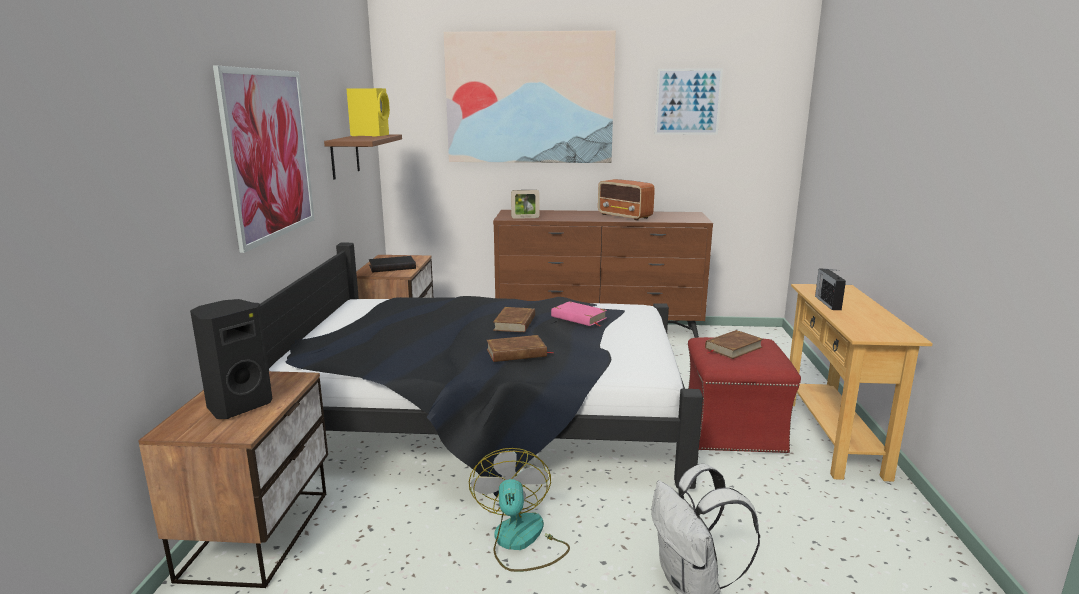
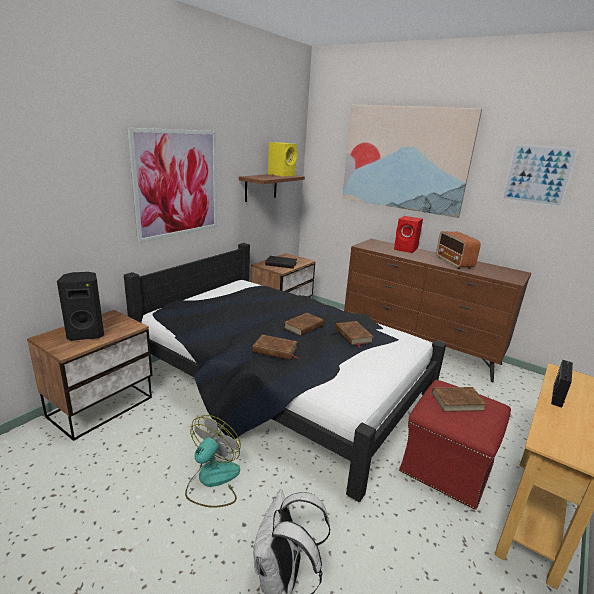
camera: 30 degrees right, 5 degrees up
(525, 218) = (375, 248): picture frame -> none
(558, 213) = (406, 249): none -> red speaker
(578, 317) = (353, 335): pink book -> brown book

